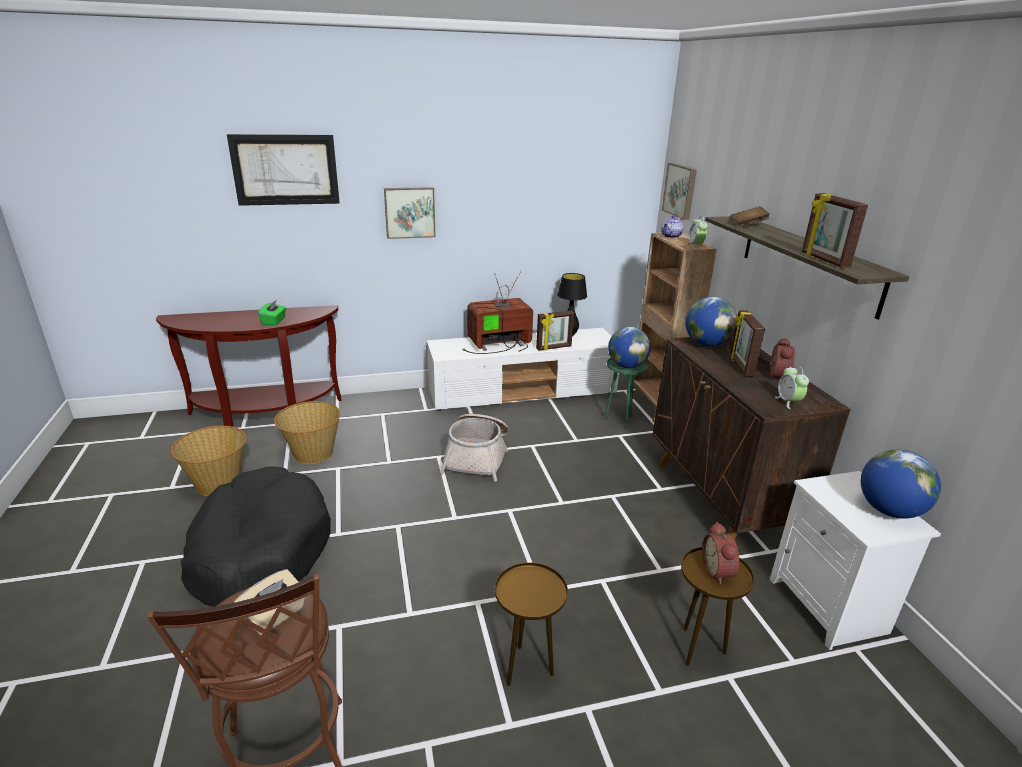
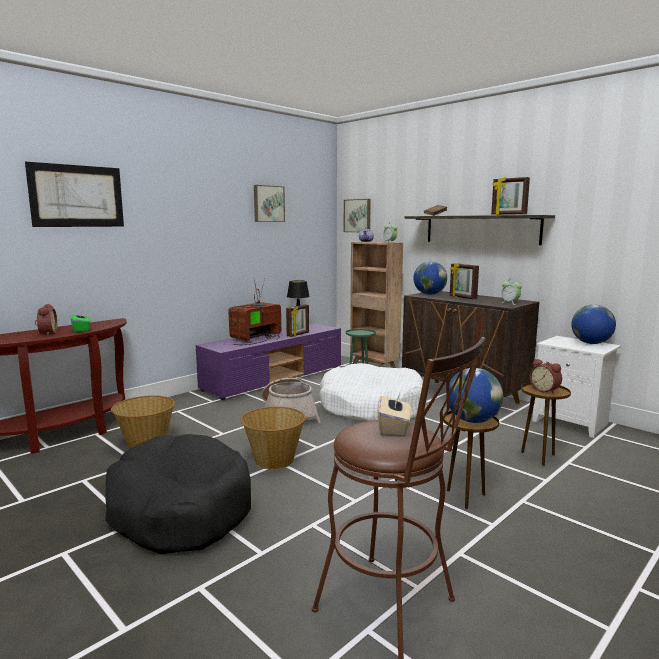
camera: 30 degrees left, 15 degrees down
(218, 483) = (73, 484): basket -> basket (274, 460)
(409, 212) = (178, 235): picture -> picture (268, 204)
(523, 392) = (275, 378): white tv stand -> purple tv stand
(581, 475) = (372, 407): none -> white dog bed
(626, 366) = (360, 333): globe -> globe (472, 420)
(776, 376) = (486, 298): alarm clock -> alarm clock (46, 334)

